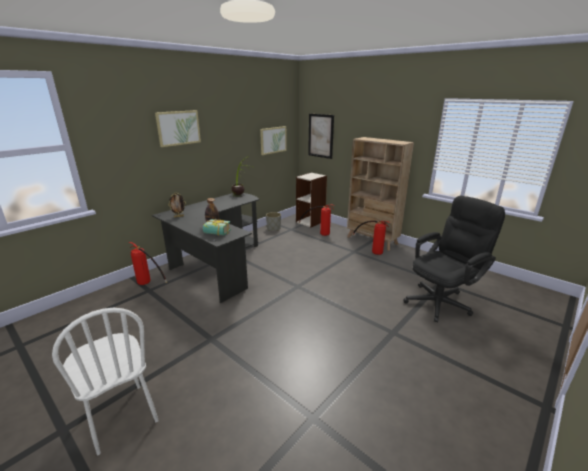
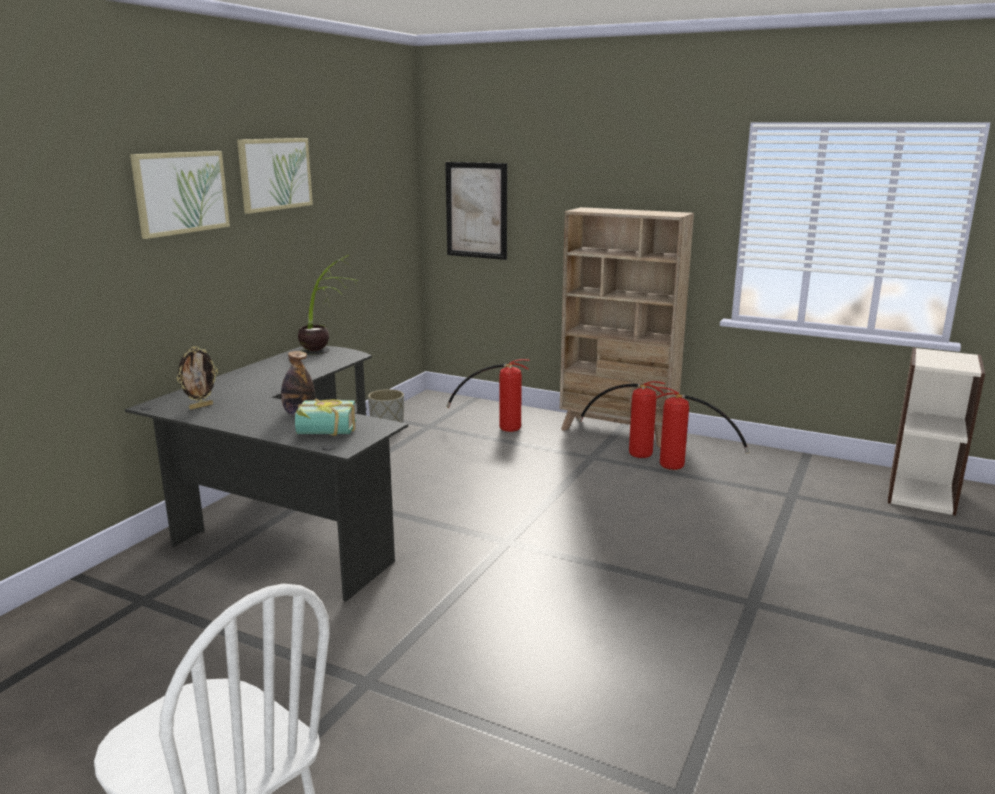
camera: 15 degrees left, 5 degrees down
(148, 284) = (133, 587): fire extinguisher -> fire extinguisher (686, 467)
(273, 140) = (373, 222): picture -> picture (275, 174)
(311, 221) = (465, 406): bookcase -> bookcase (921, 495)
(442, 301) = (813, 530): black office chair -> none

